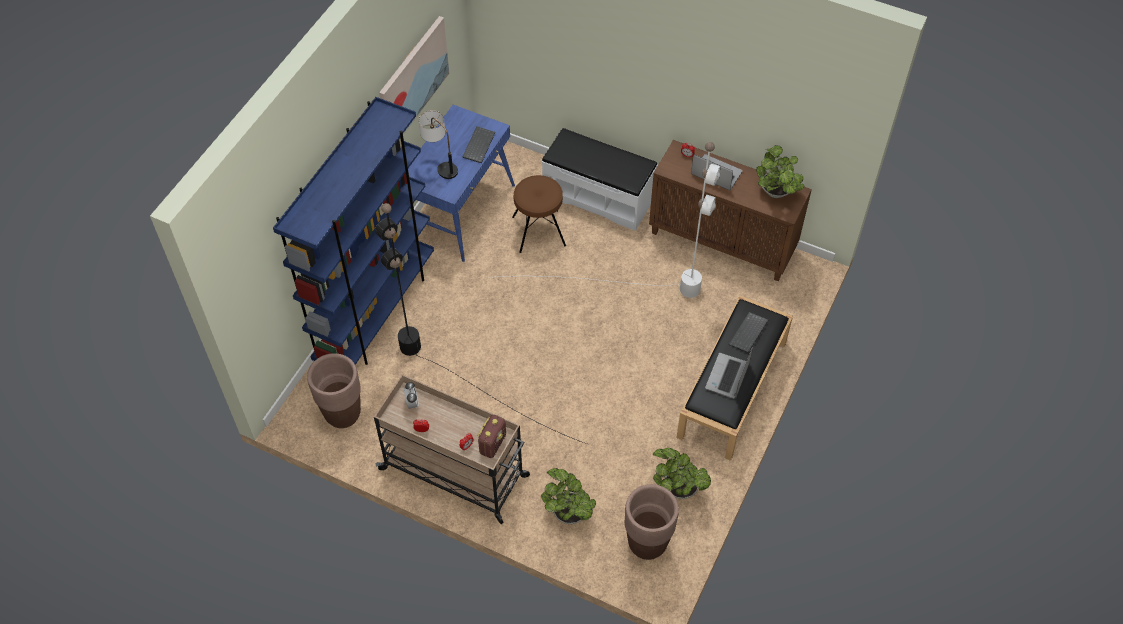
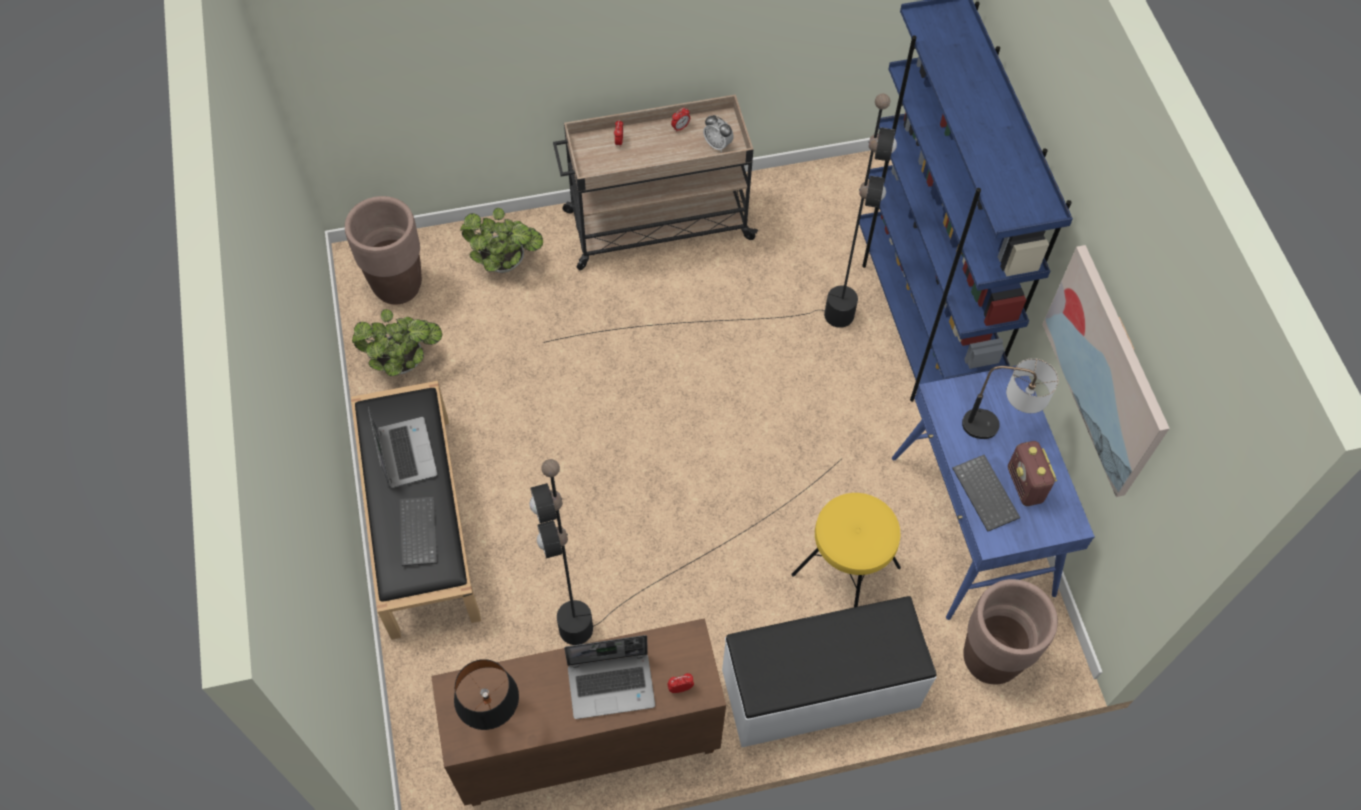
camera: 140 degrees right, 5 degrees up
(343, 414) = (828, 204): brown planter -> brown planter (990, 659)
(493, 444) = (594, 160): radio -> radio (1025, 485)
(538, 231) = (846, 571): brown stool -> yellow stool
(633, 284) = (656, 581): white floor lamp -> black floor lamp
(776, 193) = (493, 716): potted plant -> black table lamp

